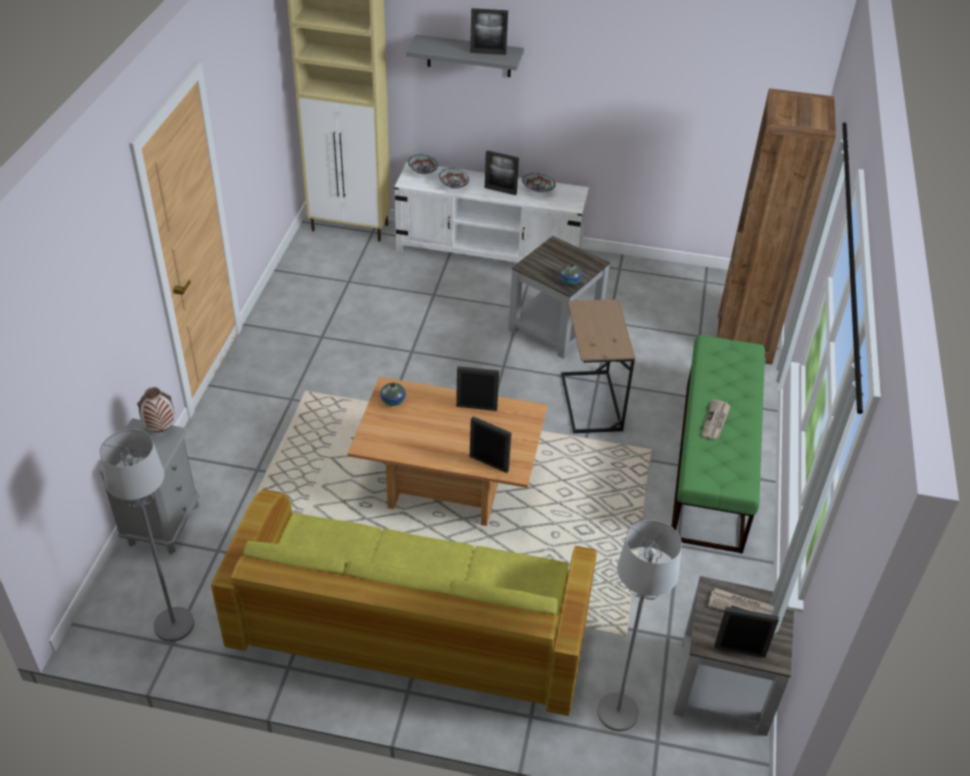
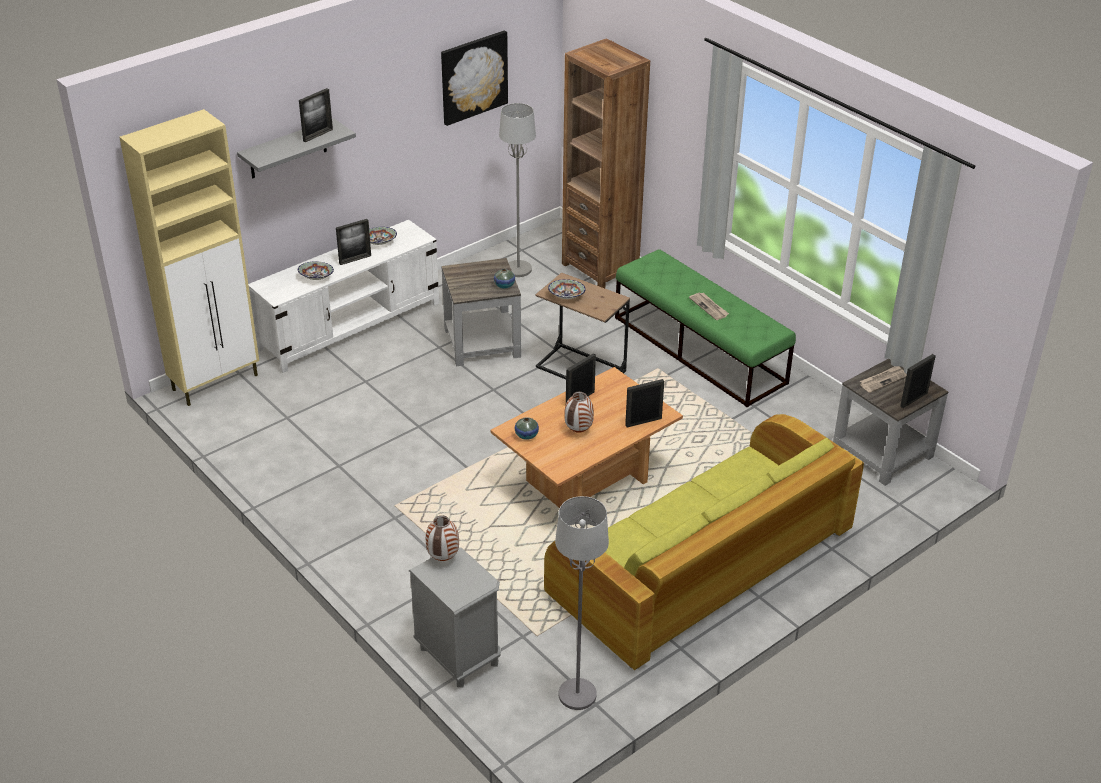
camera: 50 degrees left, 5 degrees down
(423, 171) = (275, 283): bowl -> bowl (566, 296)
(432, 428) = (578, 430): none -> vase
(617, 713) = (863, 508): grey floor lamp -> grey floor lamp (518, 269)
(700, 78) = (473, 77): none -> picture

